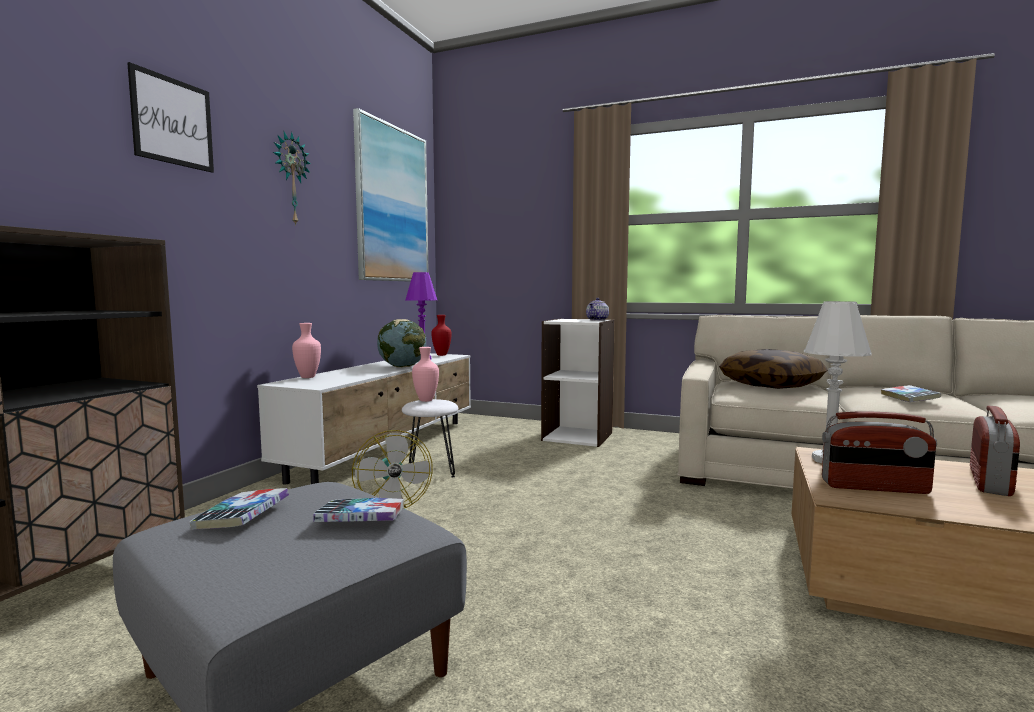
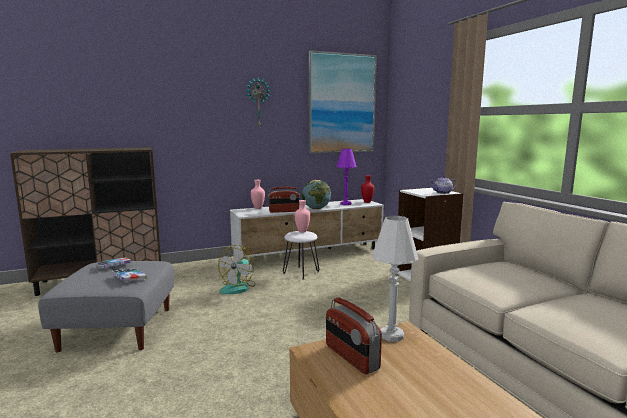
camera: 45 degrees right, 5 degrees up
(172, 121) = (189, 87): picture -> none
(771, 385) = (507, 274): pillow -> none
(909, 398) = (582, 319): book -> none
(991, 482) = (443, 395): radio -> radio (284, 211)

